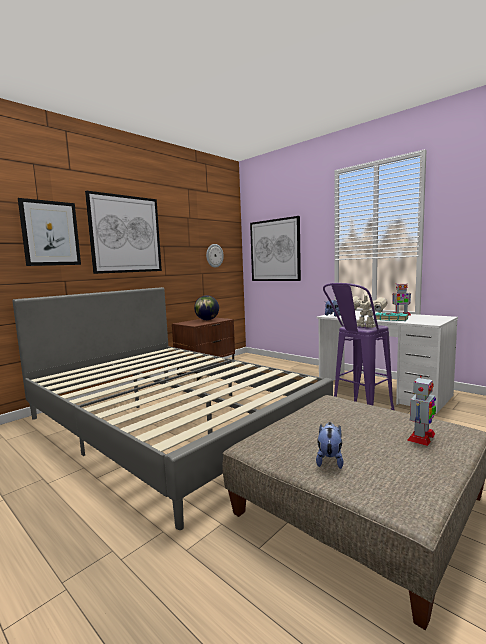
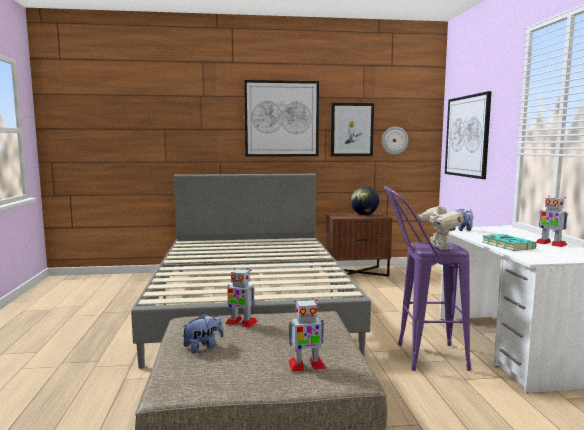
camera: 40 degrees right, 0 degrees up
(50, 233) = (210, 120): picture -> picture (352, 129)
(302, 427) = (241, 322): none -> toy robot

